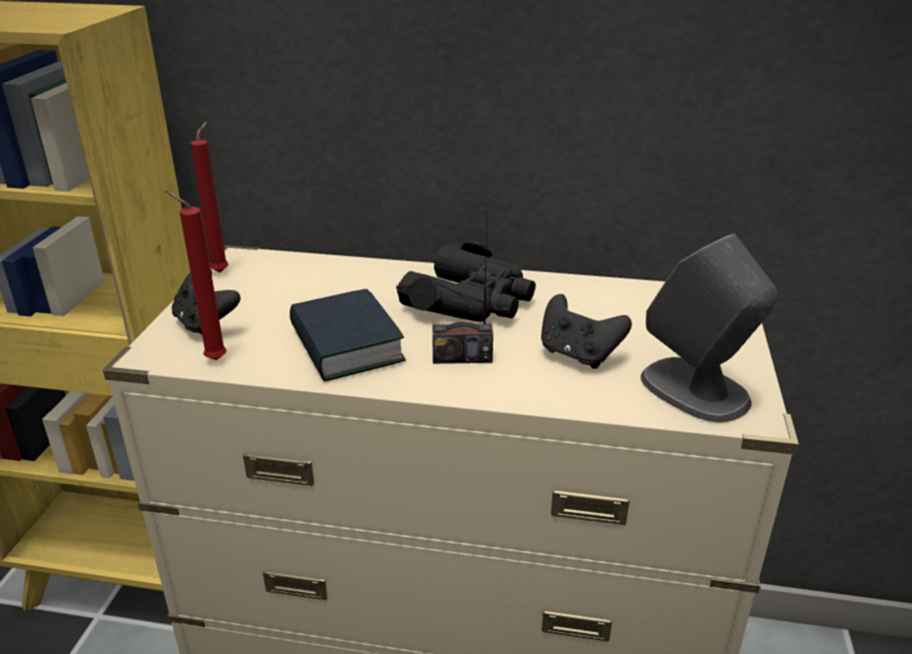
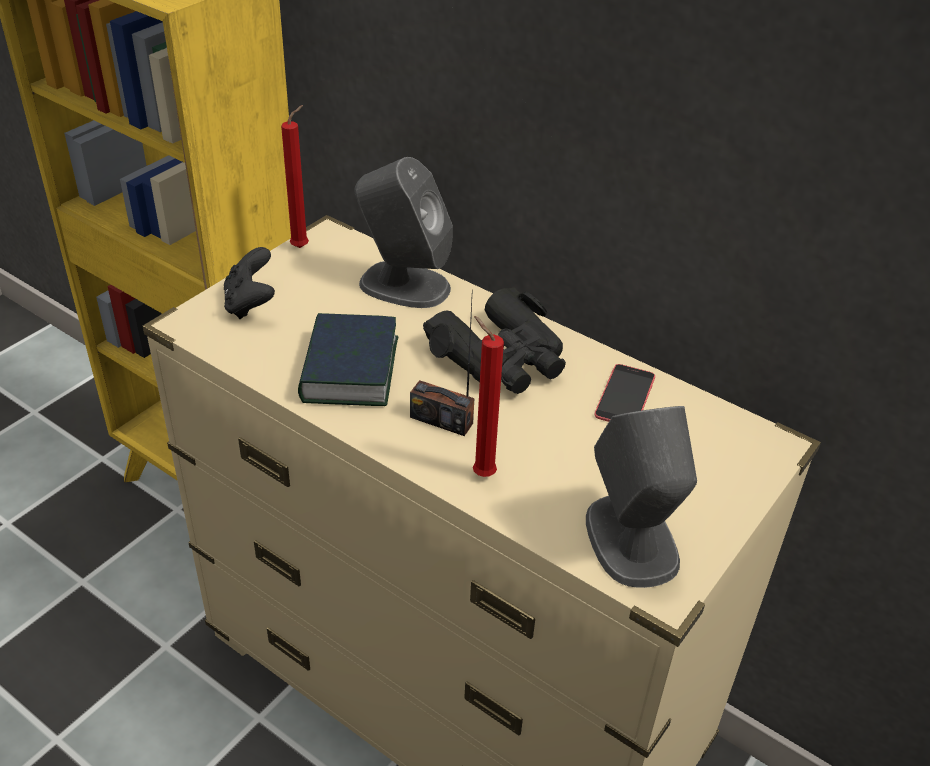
camera: 25 degrees right, 10 degrees up
(212, 359) = (230, 346): red candle -> red candle (480, 473)
(340, 275) = (403, 285): none -> grey speaker
(578, 355) = (552, 457): black game controller -> none
(592, 299) = (625, 396): none -> phone

